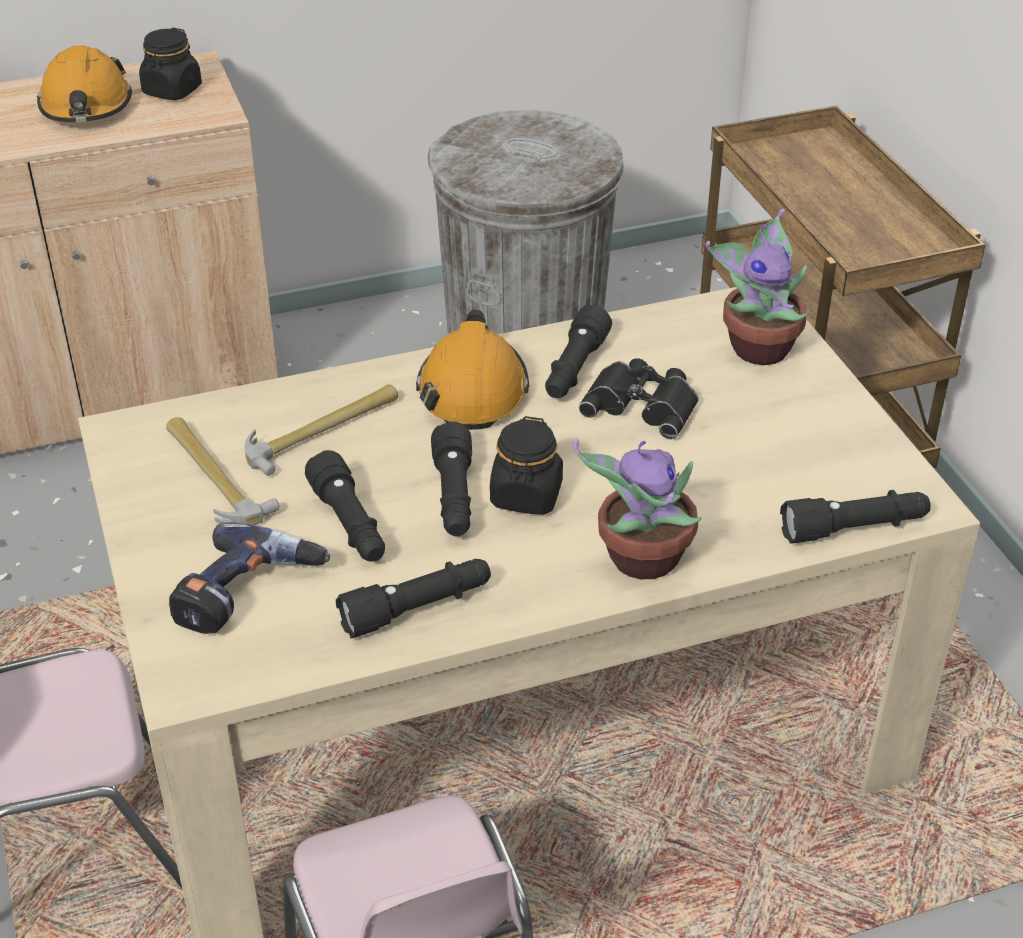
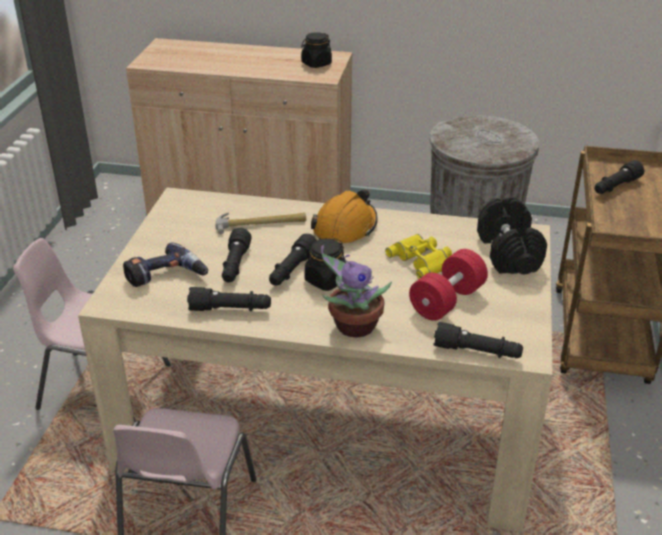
camera: 30 degrees right, 5 degrees down
(86, 106) = (273, 62): orange hard hat -> none
(214, 476) = (198, 227): hammer -> none
(574, 369) = (403, 234): black flashlight -> black flashlight (615, 187)
(643, 404) = (422, 260): black binoculars -> yellow binoculars
(740, 461) = (447, 301): none -> red dumbbell
(757, 347) = (509, 253): potted plant -> black dumbbell

